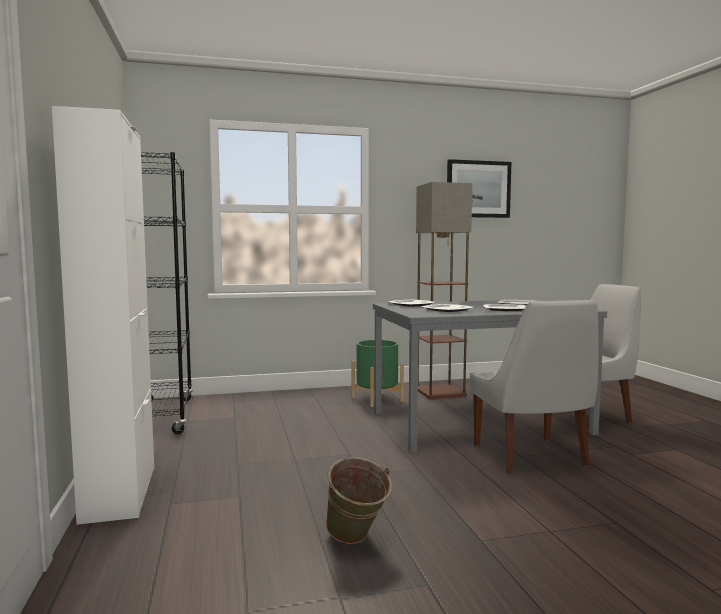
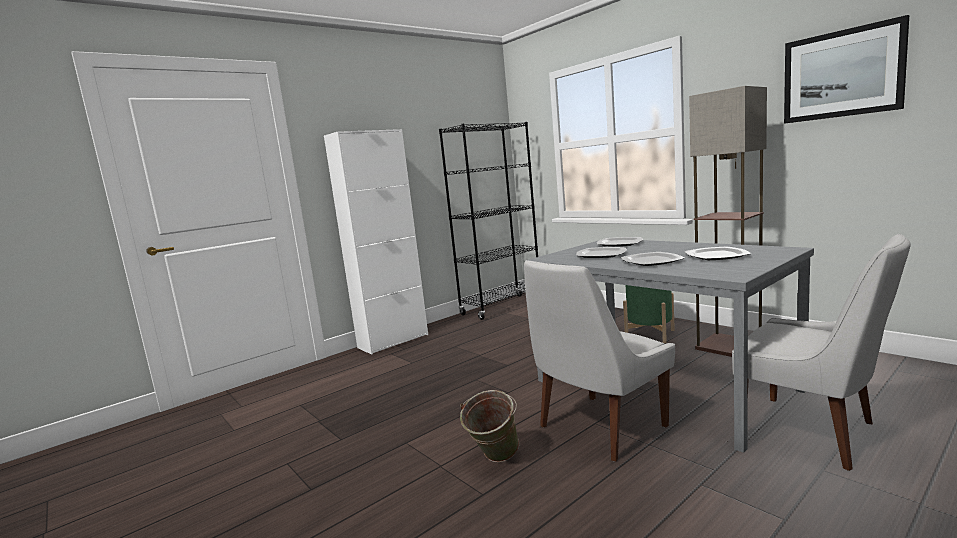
camera: 65 degrees right, 5 degrees up
(355, 541) = (379, 406): green bucket -> green bucket (494, 460)

